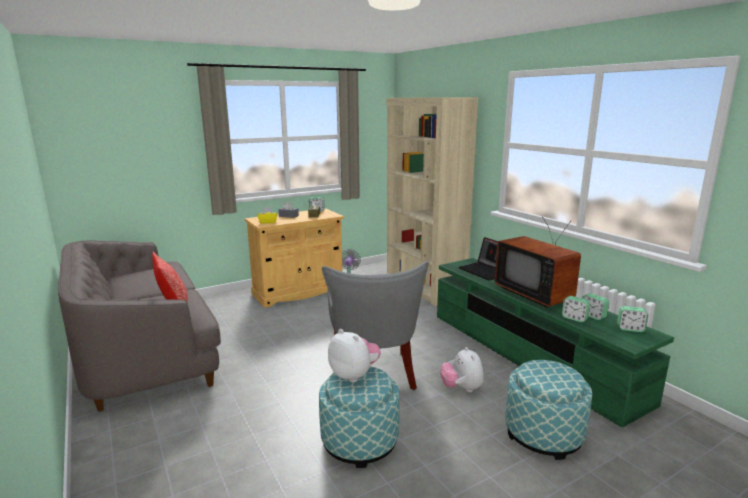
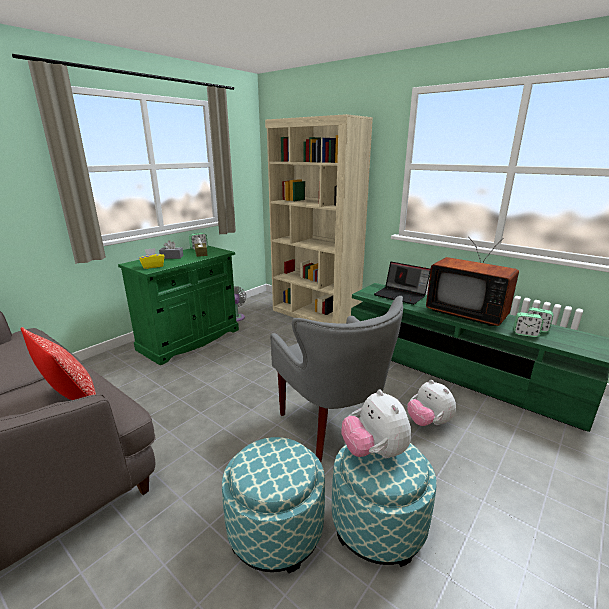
camera: 20 degrees left, 5 degrees up
(298, 292) = (190, 339): beige cabinet -> green cabinet
(354, 375) = (374, 452): plush toy -> plush toy turned 135 degrees counterclockwise
(543, 434) = (537, 457): ottoman -> ottoman (276, 529)
(630, 329) = (578, 337): alarm clock -> none

